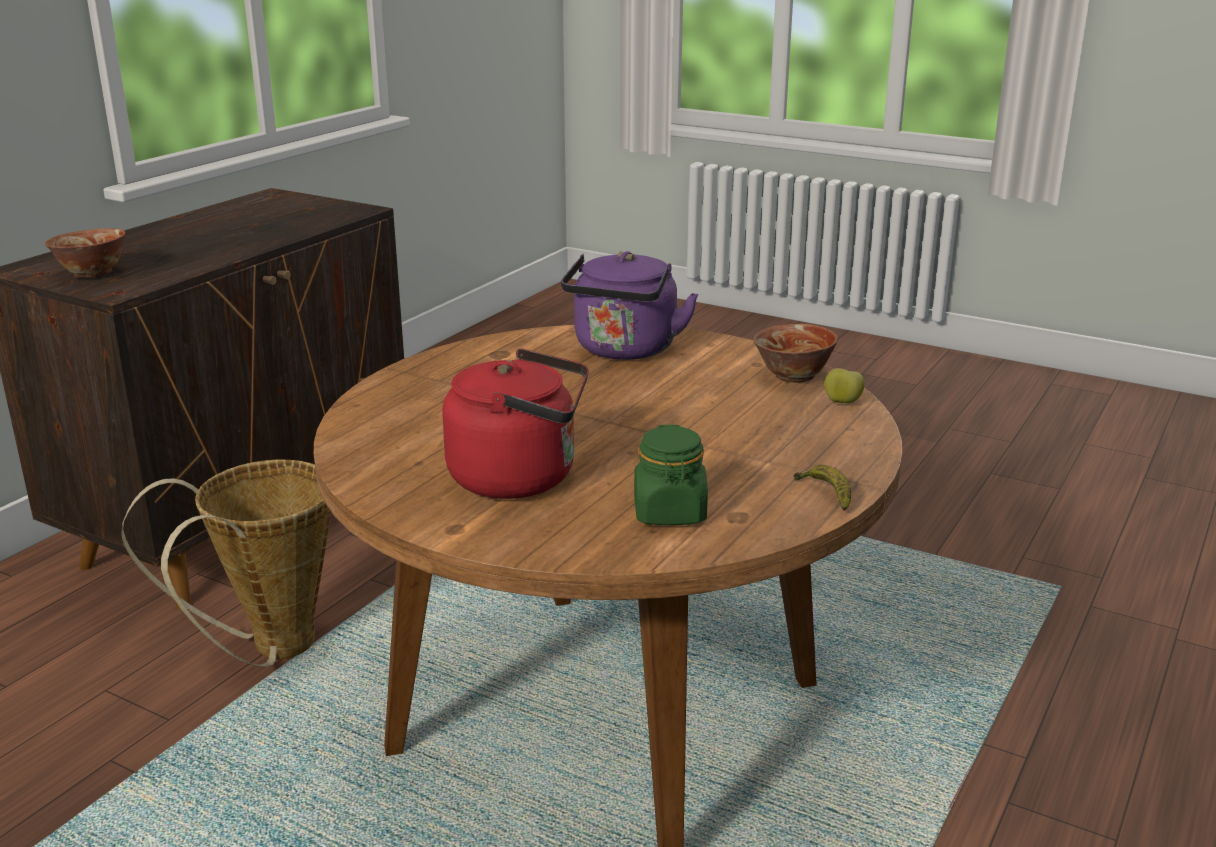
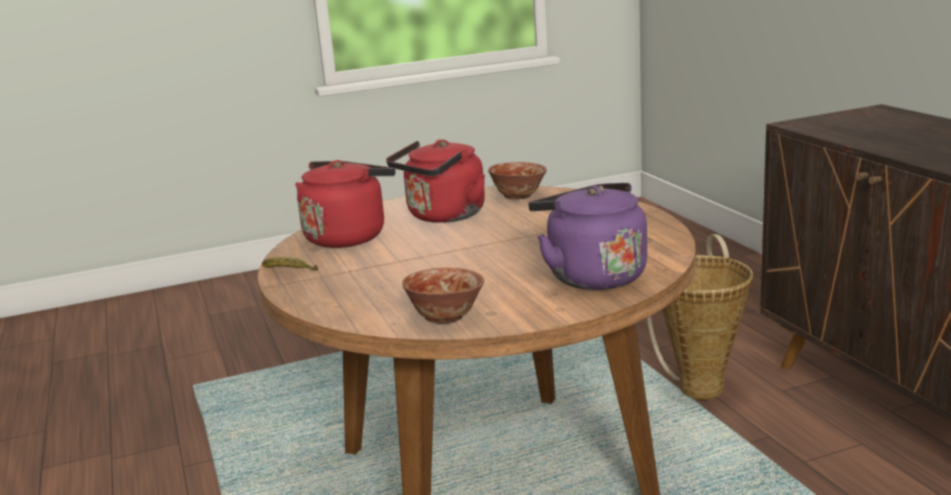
camera: 130 degrees right, 5 degrees down
(92, 274) = (847, 120): bowl -> bowl (518, 196)
(670, 512) = (348, 236): green jar -> red kettle
(842, 402) = (374, 318): apple -> none

